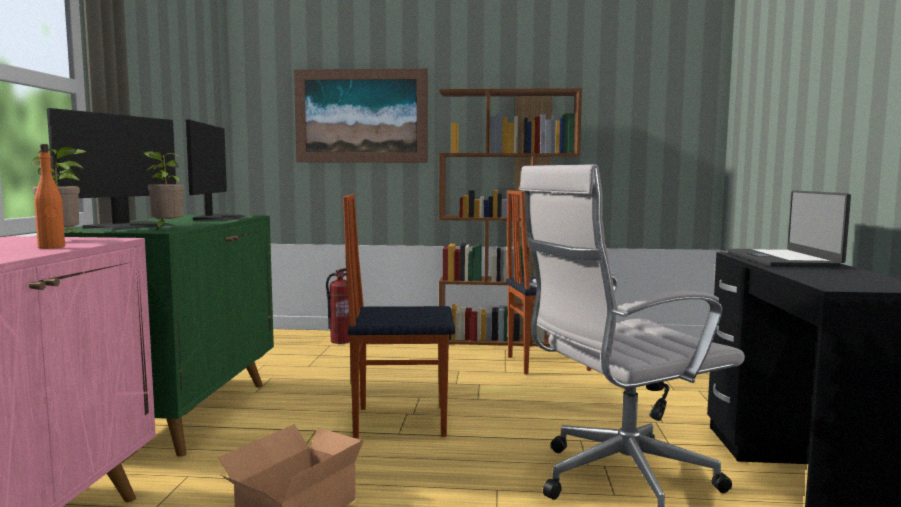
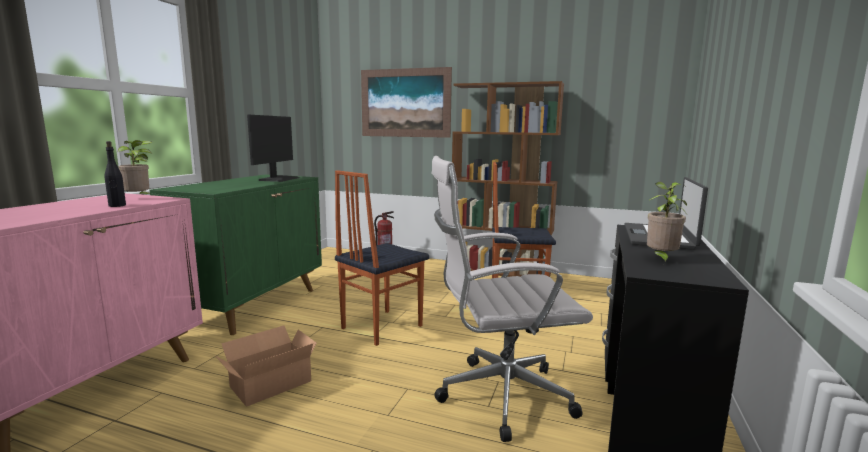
camera: 15 degrees right, 5 degrees up
(51, 247) = (117, 205): orange bottle -> black bottle
(129, 226) = (207, 186): monitor -> none
(166, 229) = (221, 190): potted plant -> potted plant (661, 259)
(400, 421) = (380, 327): chair -> chair turned 60 degrees counterclockwise

